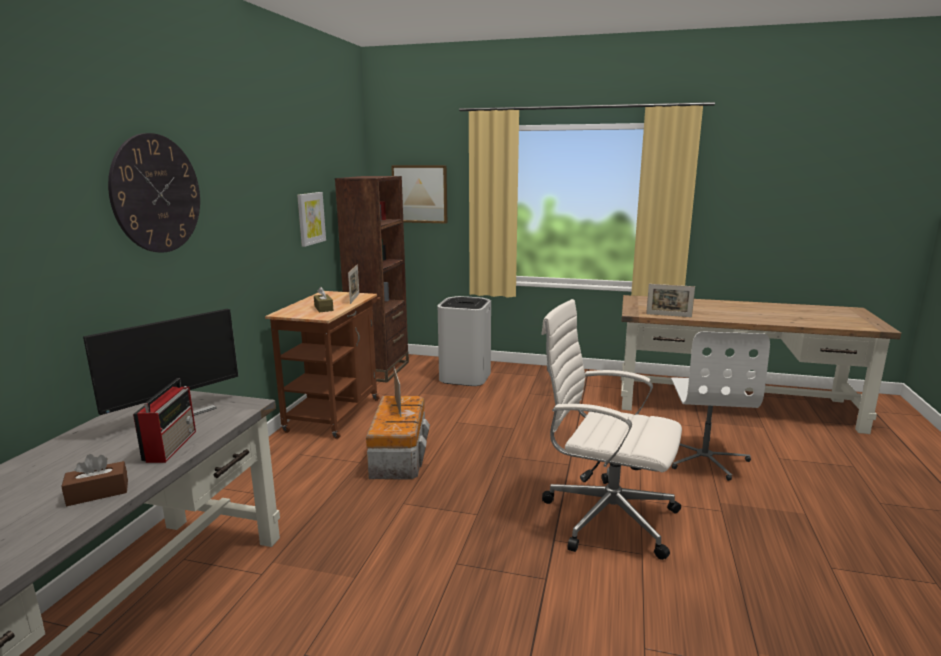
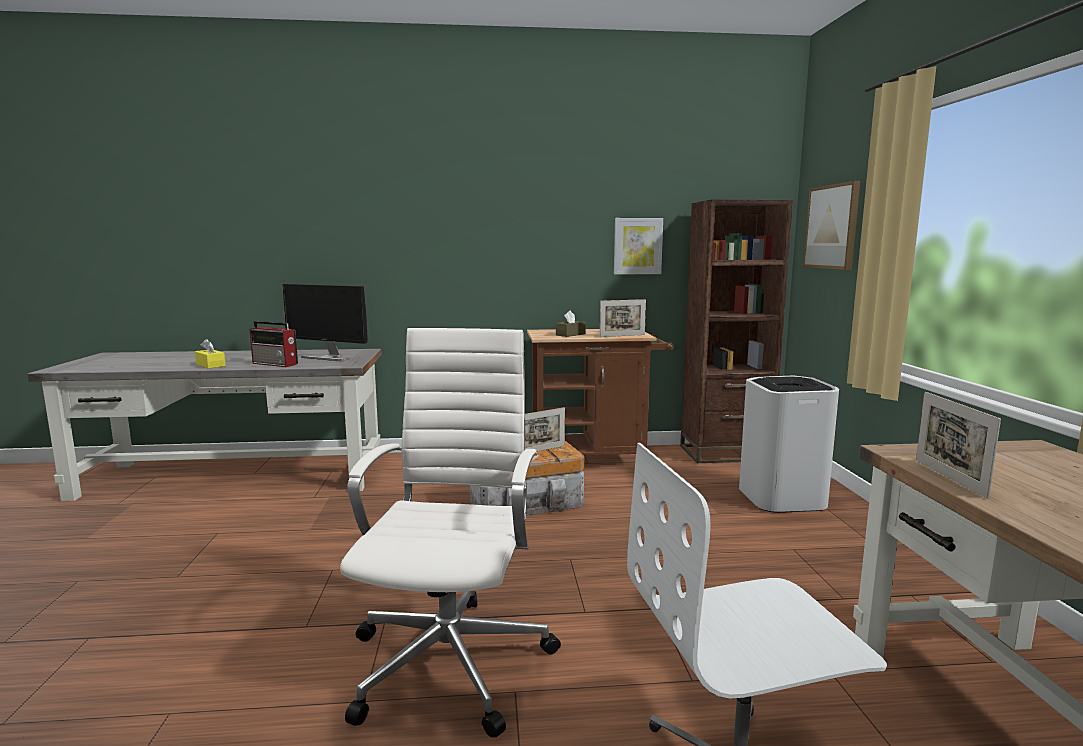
camera: 70 degrees right, 5 degrees down
(98, 493) = (210, 365): brown tissue box -> yellow tissue box
(156, 194) = (413, 203): wall clock -> none
(171, 445) = (276, 364): radio -> radio turned 45 degrees clockwise

